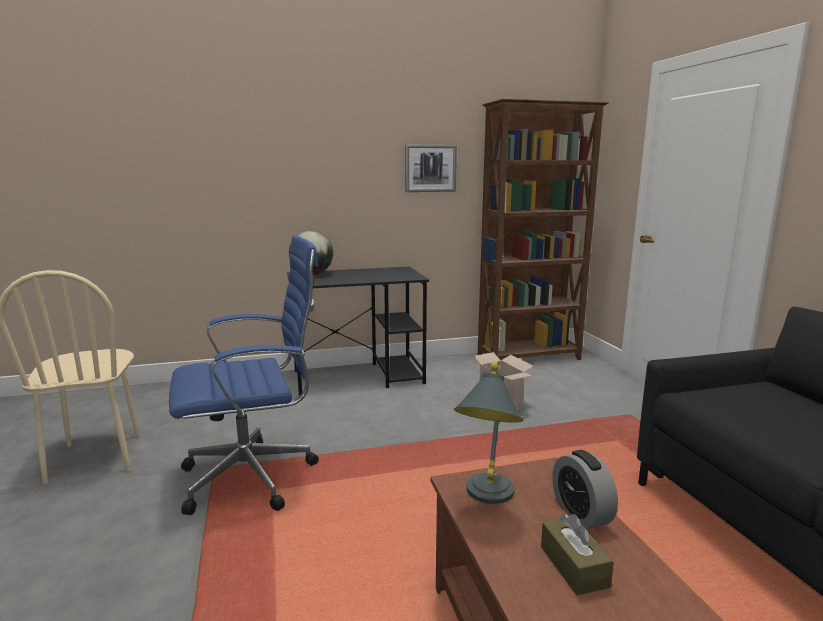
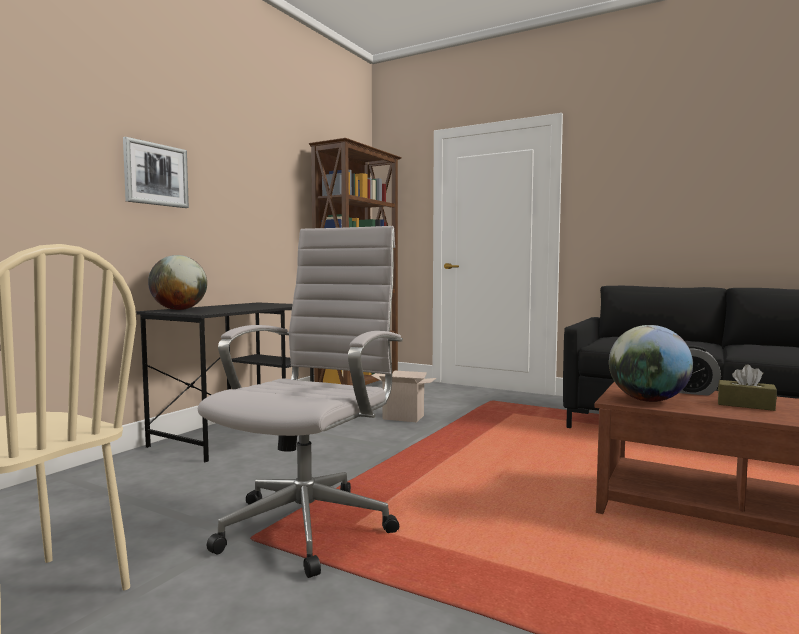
camera: 45 degrees left, 10 degrees down
(255, 476) = (311, 524): blue office chair -> white office chair
(430, 168) = (269, 198): picture -> picture (156, 174)
(486, 500) = (648, 400): grey table lamp -> globe

